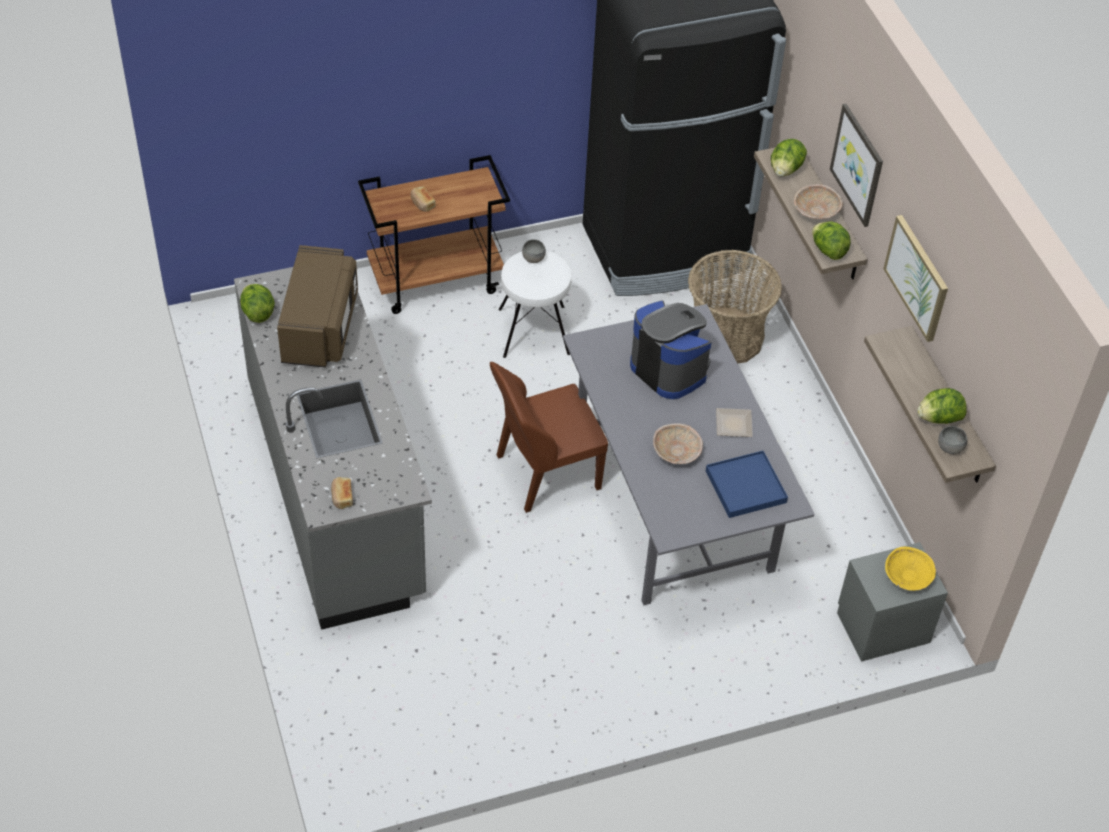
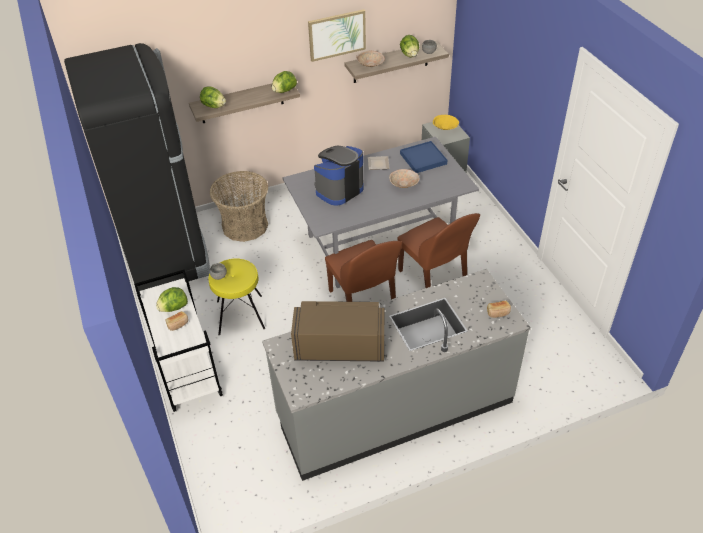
camera: 90 degrees left, 5 degrees down
(257, 312) = (328, 387): lettuce -> lettuce (174, 308)
(436, 280) = (188, 373): brown cart -> white cart
(533, 332) = (241, 315): white stool -> yellow stool
(586, 570) = (433, 277): none -> brown chair
(815, 211) = (251, 95): beige bowl -> beige bowl (370, 65)
(858, 164) = (254, 43): picture -> none

